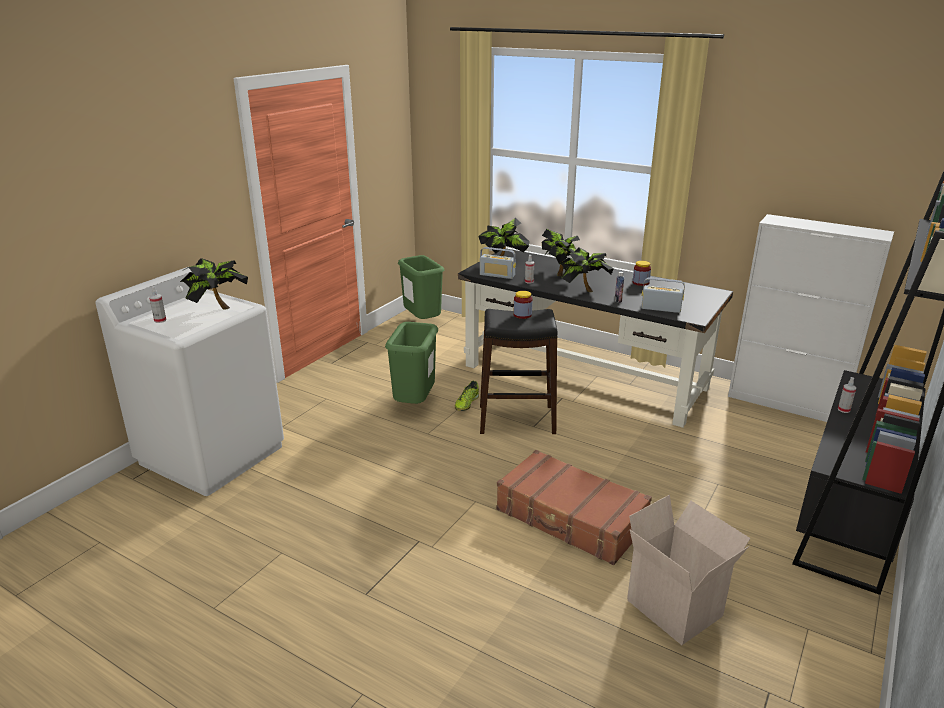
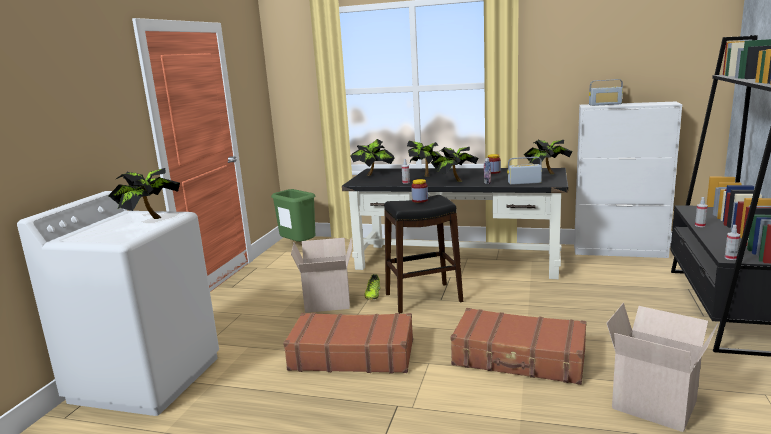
camera: 15 degrees left, 10 degrees down
(160, 320) = (93, 234): spray bottle -> spray bottle (730, 258)
(407, 473) = (352, 354): none -> brown suitcase
(414, 404) = (326, 303): green trash can -> cardboard box
(497, 275) = (376, 182): radio -> radio (605, 104)
(700, 298) = (546, 173): none -> potted plant

